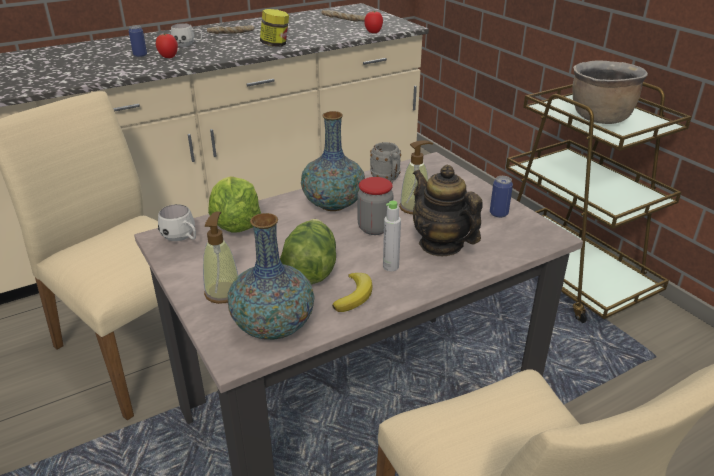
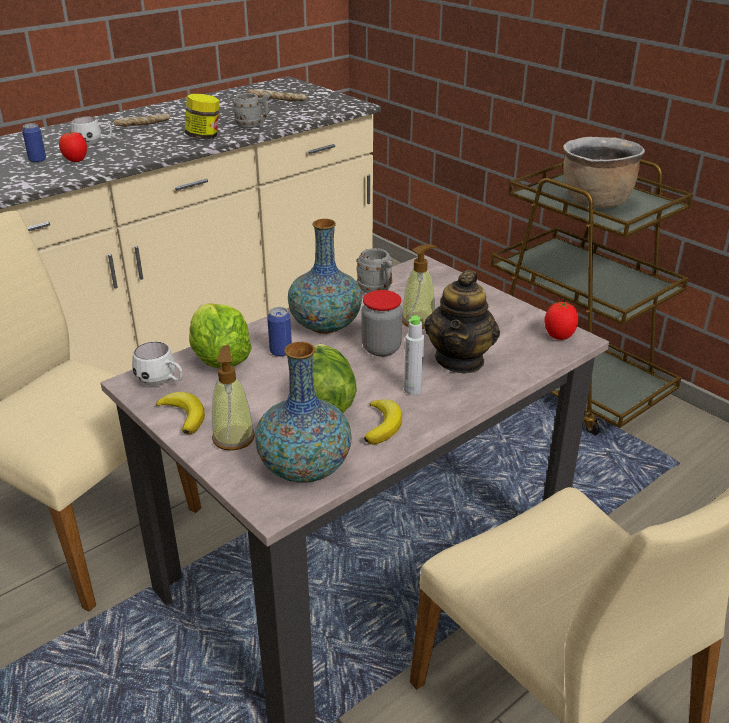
camera: 10 degrees left, 0 degrees up
(190, 268) = (184, 415): none -> banana
(318, 39) = (253, 126): none -> grey mug
(373, 32) = (317, 114): tomato -> tomato (559, 337)
(441, 245) = (460, 360): teapot -> teapot turned 120 degrees counterclockwise
(498, 213) = (512, 319): can -> can (281, 351)

